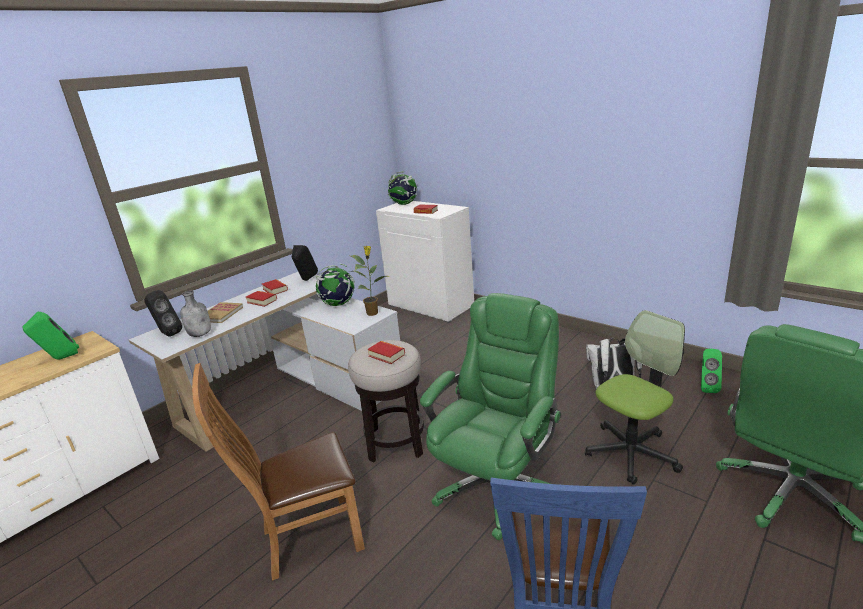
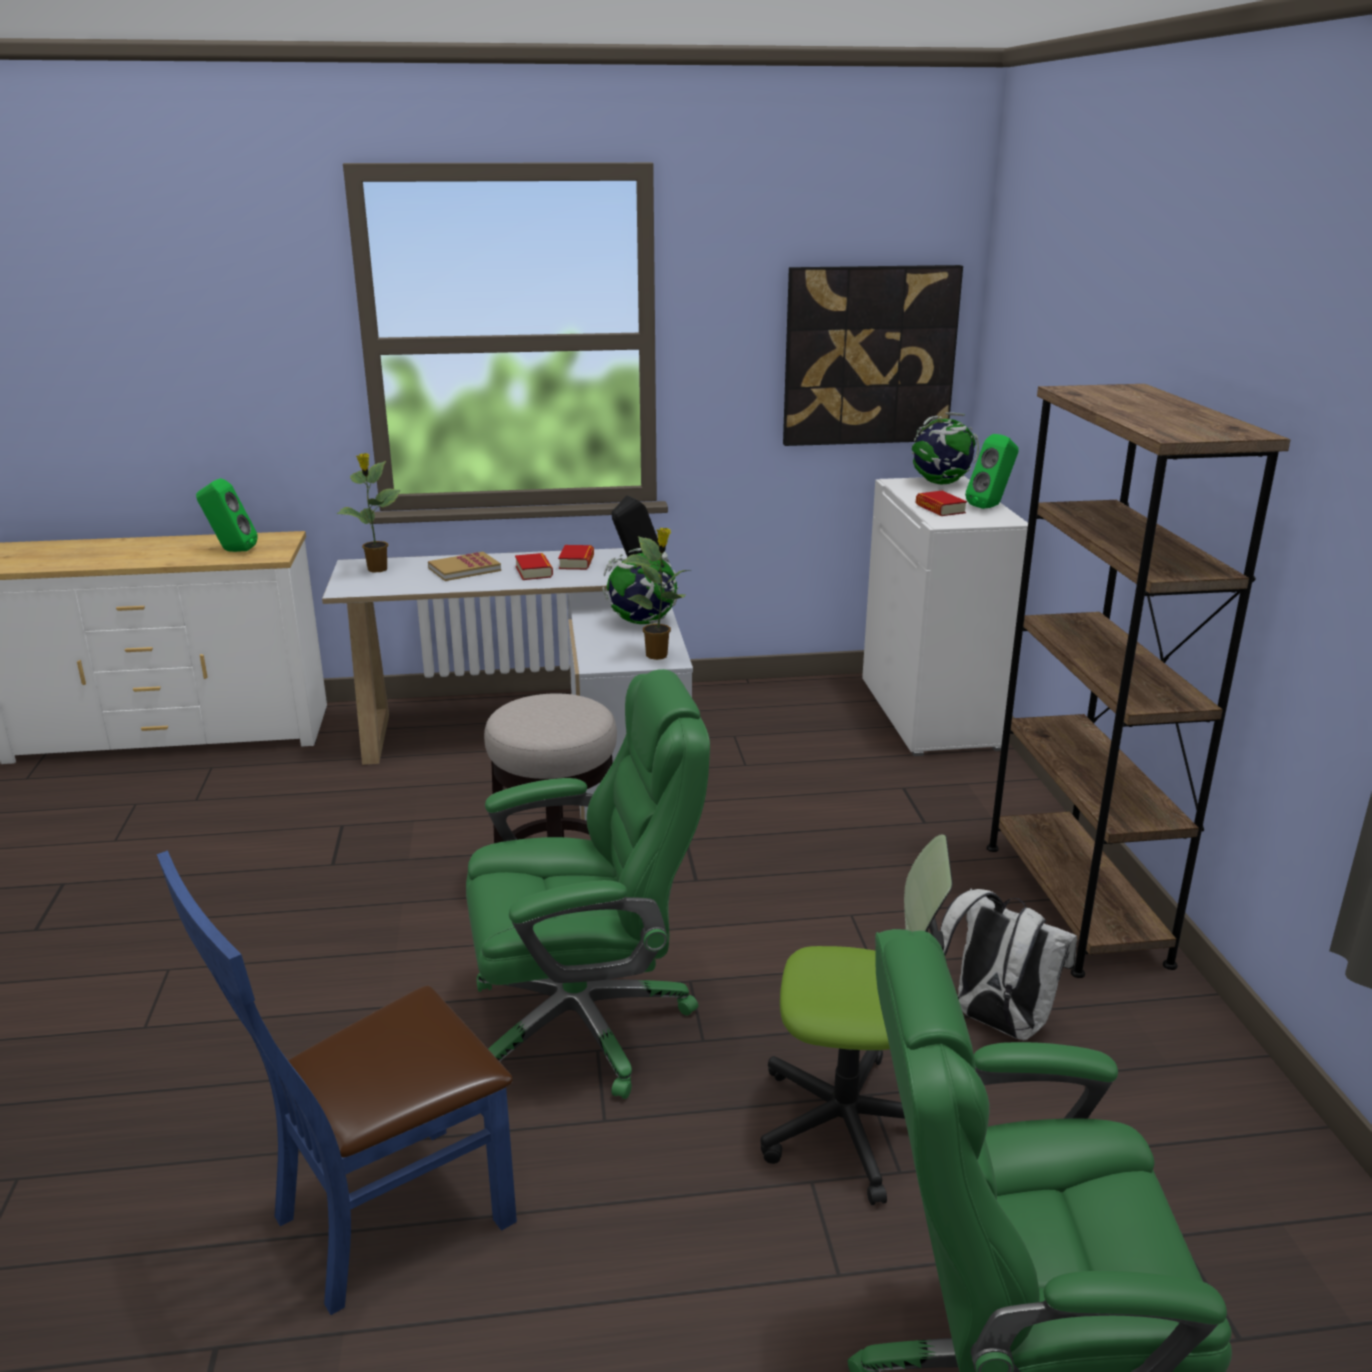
camera: 40 degrees right, 0 degrees up
(167, 333) = (377, 569): black speaker -> potted plant
(201, 334) = (402, 585): grey bottle -> none
(305, 539) = (308, 925): brown chair -> none
(357, 153) = (869, 356): none -> picture
(386, 355) = (547, 718): book -> none
(571, 343) = (1074, 902): none -> brown bookcase
(706, 387) = (1209, 1135): green speaker -> green speaker (991, 507)

